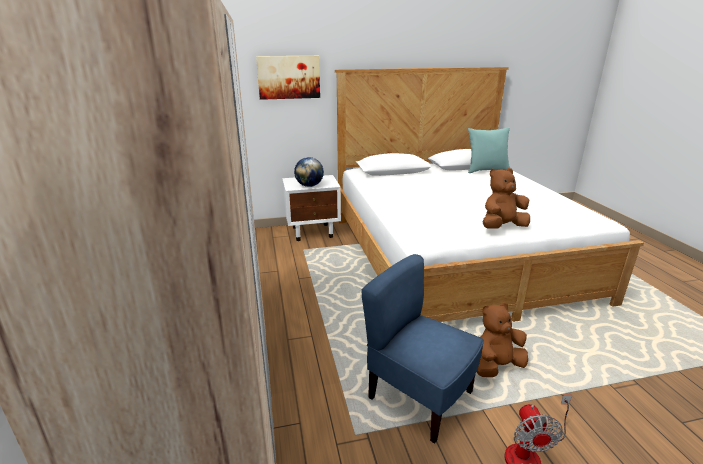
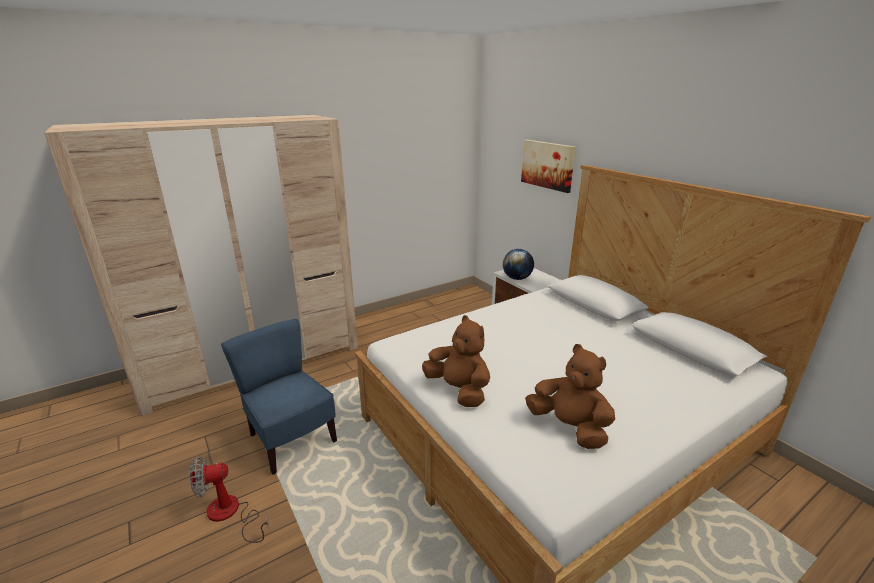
camera: 70 degrees right, 0 degrees up
(419, 396) = (291, 439): blue chair -> blue chair turned 60 degrees counterclockwise
(486, 170) = (697, 370): turquoise pillow -> none
(496, 366) = (340, 487): brown plush toy -> brown plush toy (569, 427)

